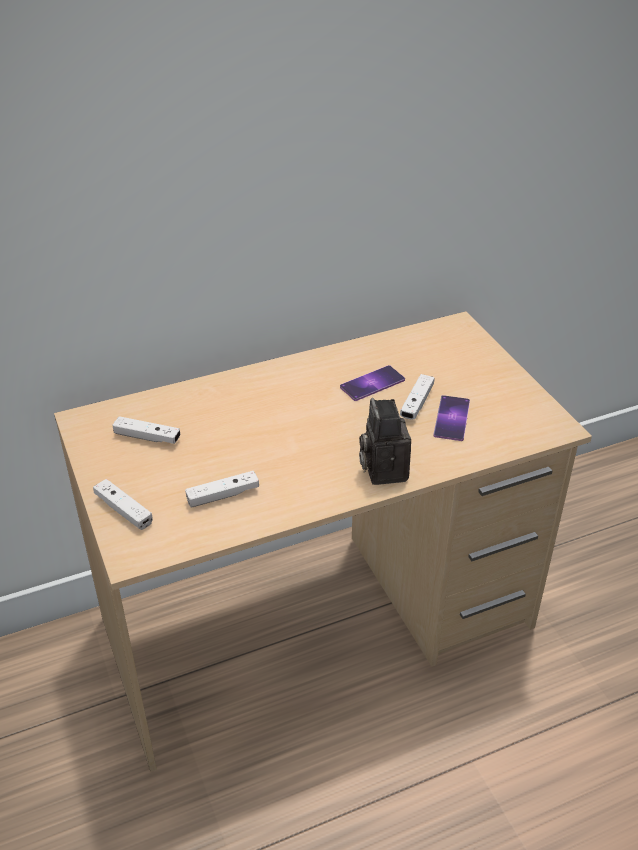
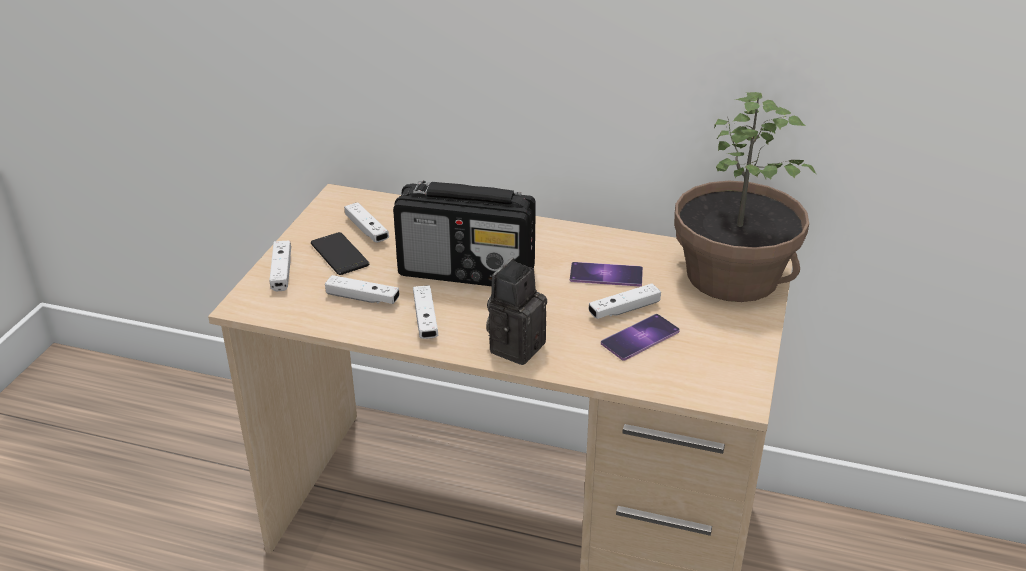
camera: 40 degrees right, 5 degrees down
(153, 469) = (339, 254): none -> phone
(274, 430) = (468, 271): none -> radio
(294, 486) = (425, 320): none -> white game controller
(450, 344) = (731, 276): none -> potted plant

